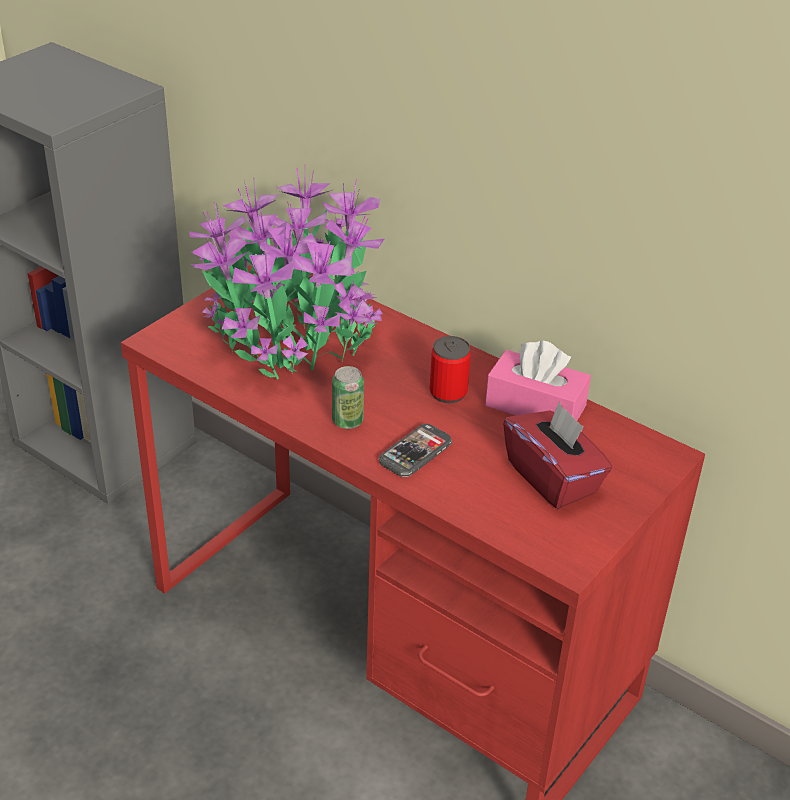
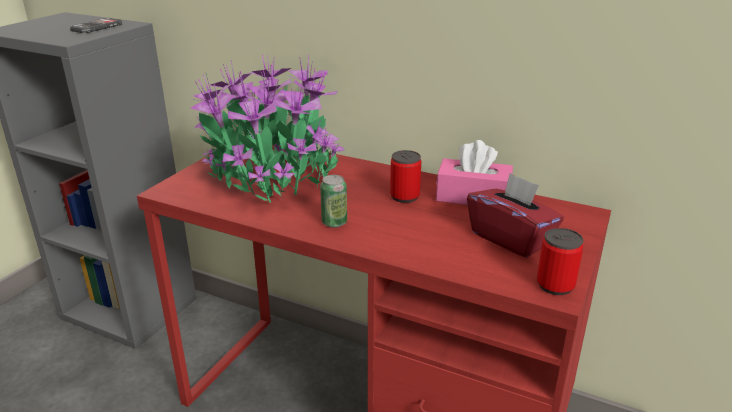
camera: 10 degrees left, 10 degrees down
(415, 452) = (396, 236): phone -> phone (96, 27)
(573, 551) = (555, 285): none -> can

